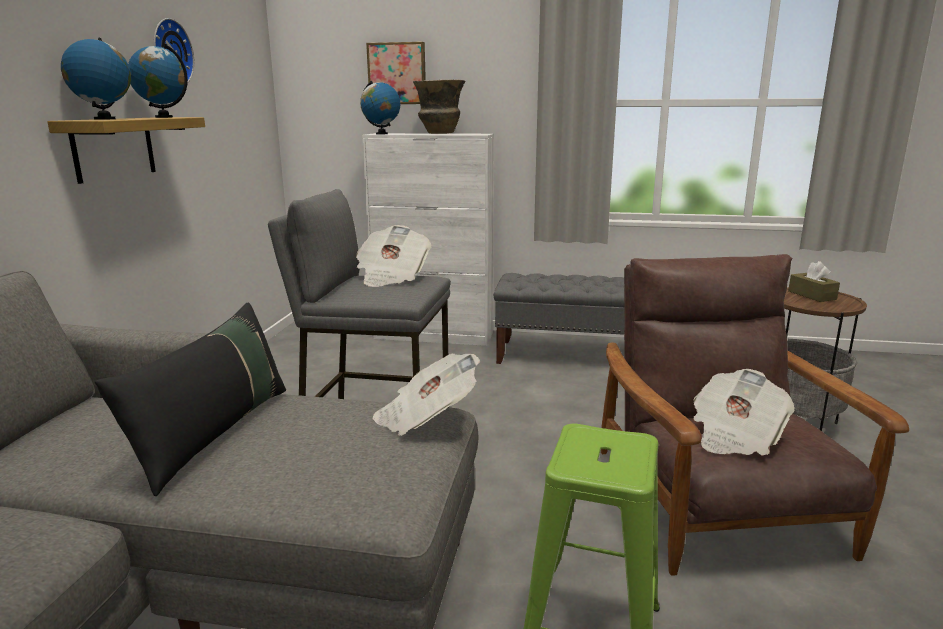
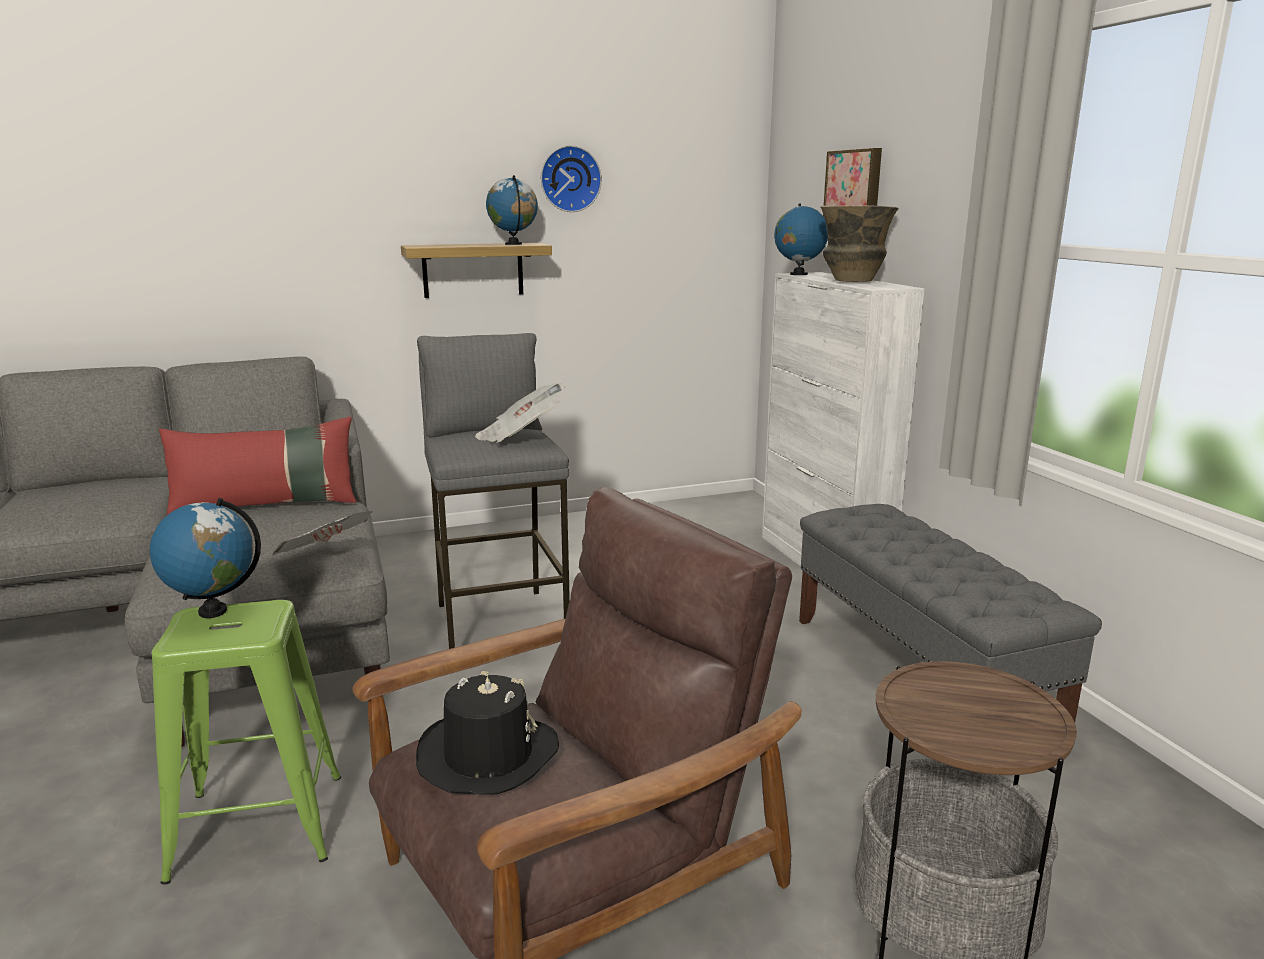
camera: 60 degrees right, 0 degrees up
(104, 119) = (441, 245): globe -> globe (213, 611)
(215, 433) = (267, 506): black pillow -> red pillow
(735, 436) = (487, 755): newspaper -> black hat
(812, 295) = (989, 702): brown tissue box -> none

